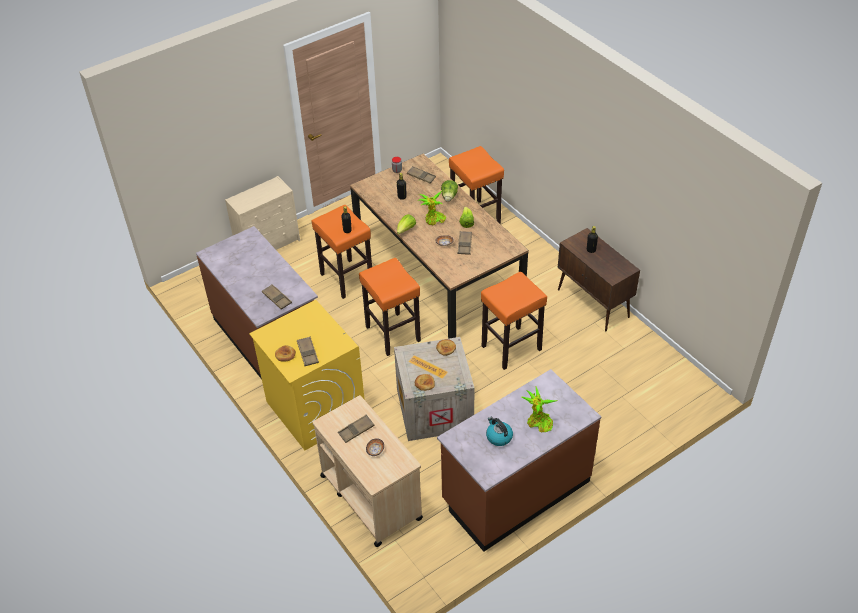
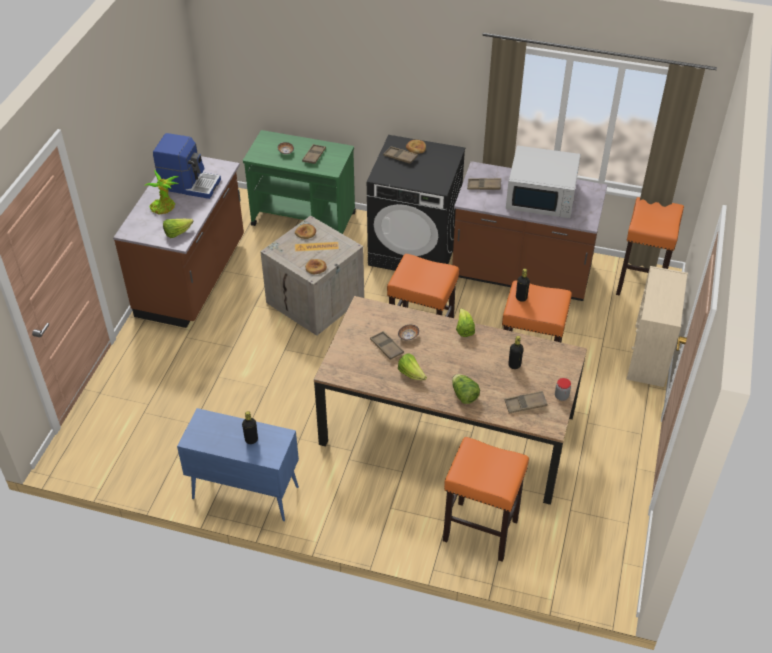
camera: 140 degrees right, 0 degrees up
(250, 268) = (542, 196): none -> white microwave
(315, 408) = (415, 249): yellow washing machine -> black washing machine
(370, 496) = (304, 219): beige cart -> green cart
(433, 220) = (449, 357): potted plant -> none
(498, 437) = (190, 184): kettle -> coffee machine
(511, 348) = (294, 391): orange stool -> orange stool (641, 281)
(545, 390) = (177, 233): none -> lettuce
(593, 304) = (244, 492): brown cabinet -> blue cabinet

